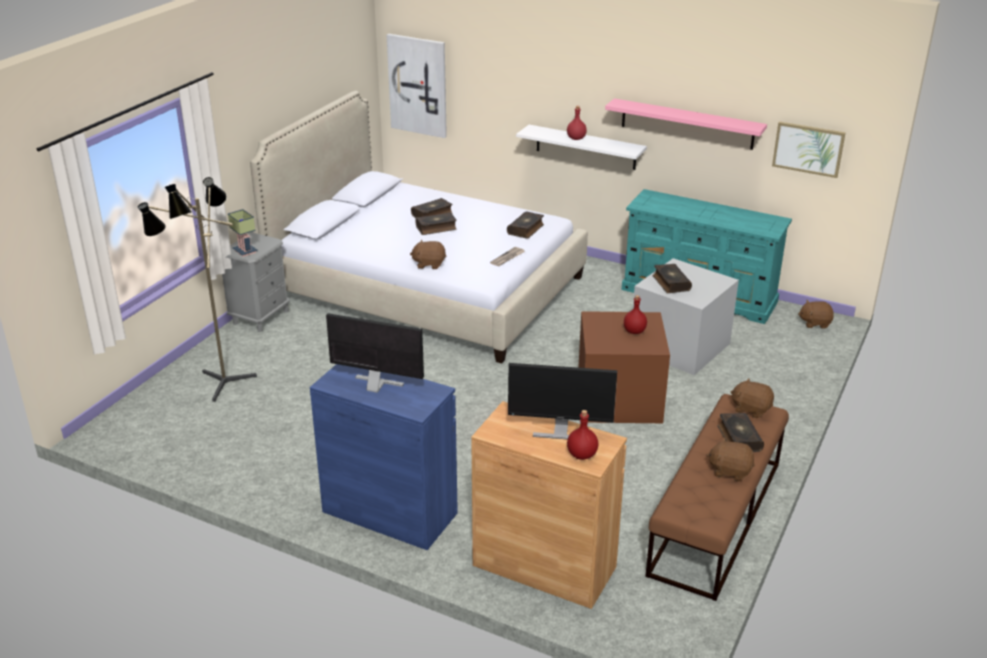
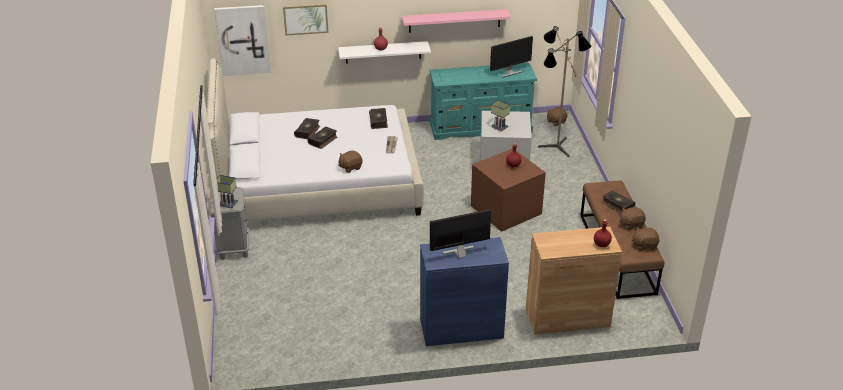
camera: 35 degrees left, 5 degrees up
(217, 383) = (264, 302): floor lamp -> floor lamp (554, 149)
(560, 431) = (578, 237): monitor -> monitor (510, 72)
(670, 283) = (498, 127): book -> table lamp
(751, 409) = (606, 186): brown plush toy -> brown plush toy (644, 245)
(808, 149) = (534, 18): picture -> picture (305, 19)

